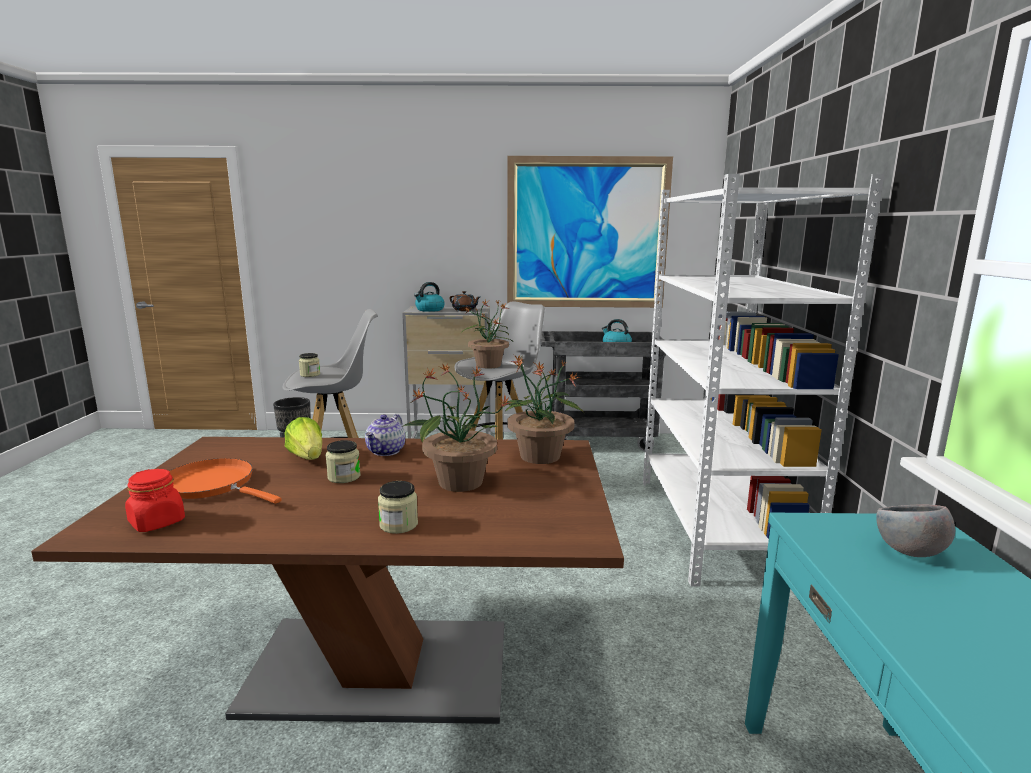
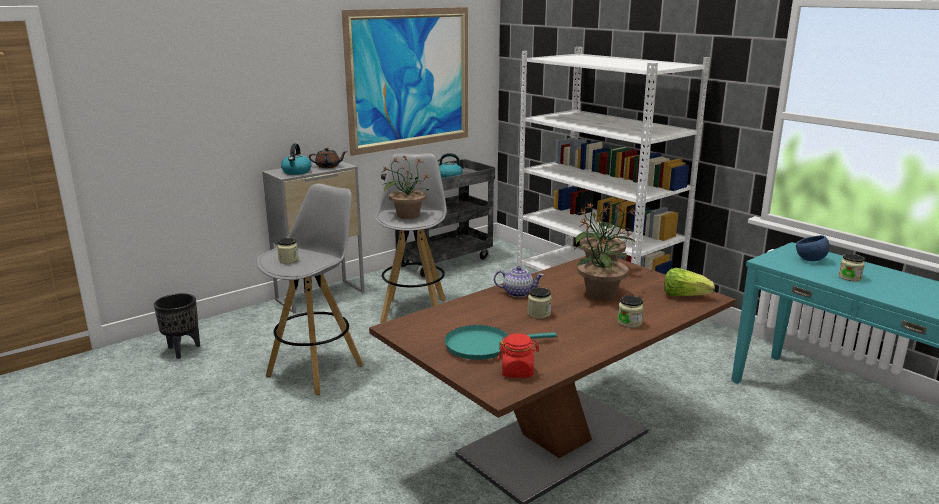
camera: 40 degrees left, 5 degrees up
(213, 485) = (483, 346): orange frying pan -> turquoise frying pan
(307, 457) = (485, 312): lettuce -> lettuce (684, 296)
(386, 451) = (518, 293): teapot -> teapot turned 60 degrees counterclockwise
(909, 553) = (810, 260): grey bowl -> blue bowl
(940, 613) = (849, 277): none -> jar

